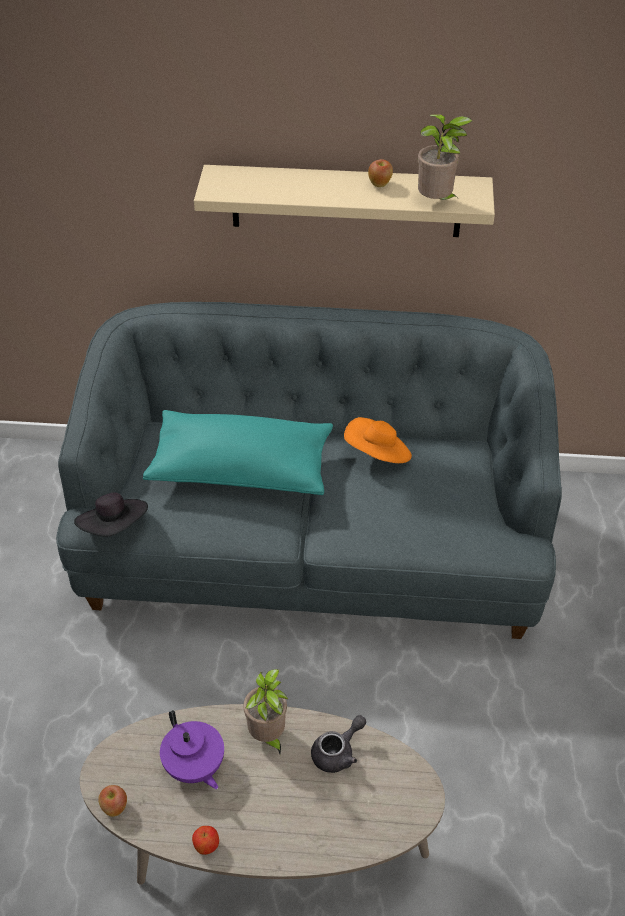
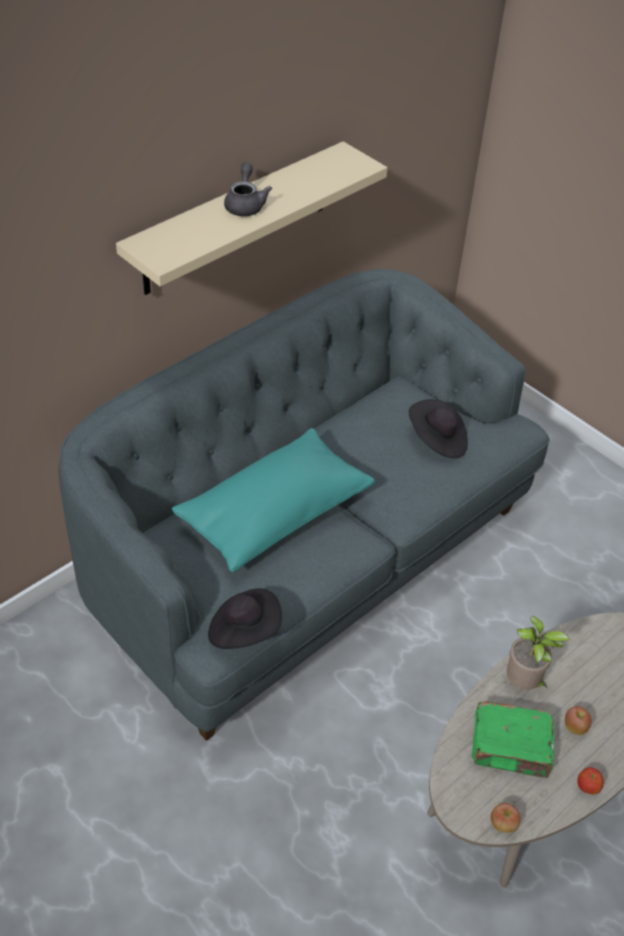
camera: 50 degrees left, 0 degrees up
(194, 767) = (511, 748): purple teapot -> green book
(338, 752) = (575, 654): grey teapot -> grey teapot (245, 204)
(378, 454) = (353, 432): orange hat -> none
(380, 184) = (278, 186): apple -> apple (575, 727)
(435, 506) = (437, 441): none -> black hat
(437, 202) = (339, 178): potted plant -> none

